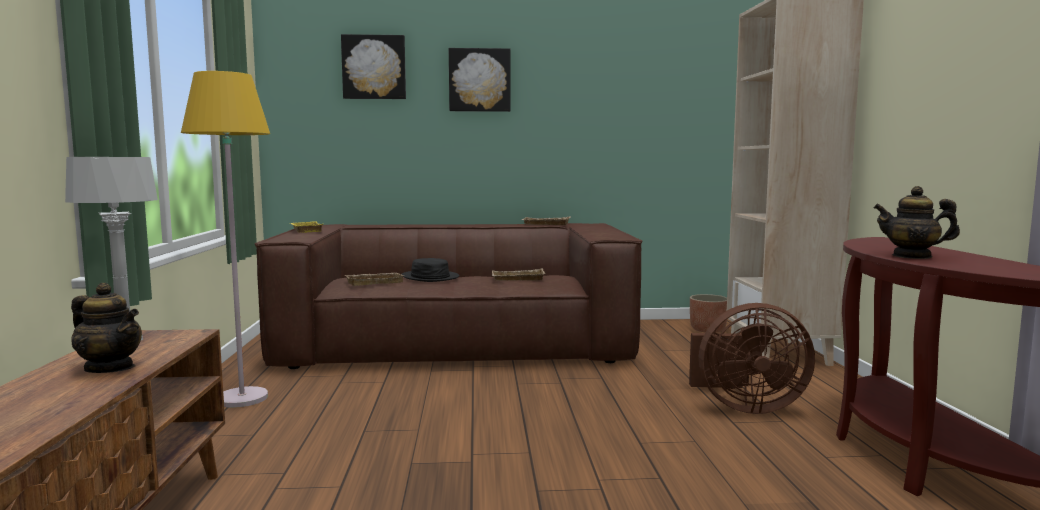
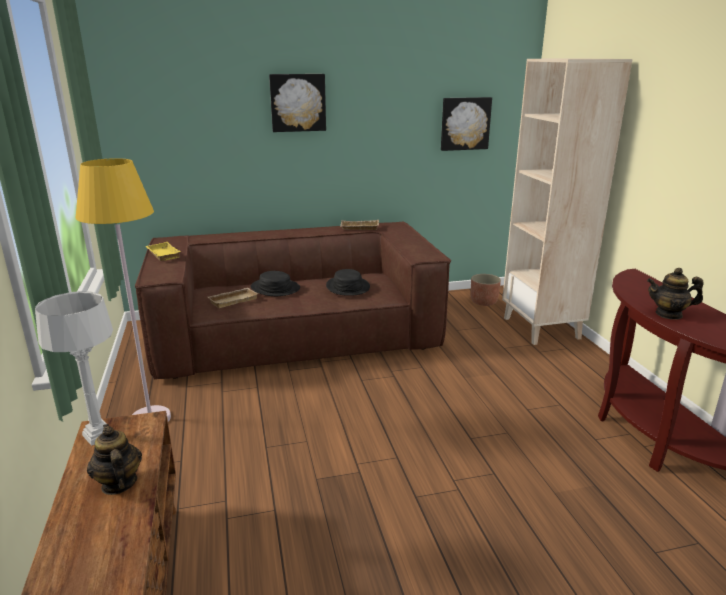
camera: 10 degrees left, 15 degrees up
(110, 368) = (118, 483): teapot -> teapot turned 135 degrees counterclockwise
(374, 67) = (201, 93): picture -> picture (465, 123)
(517, 279) = (347, 287): beige tray -> black hat
(745, 406) = (531, 391): brown fan -> none

